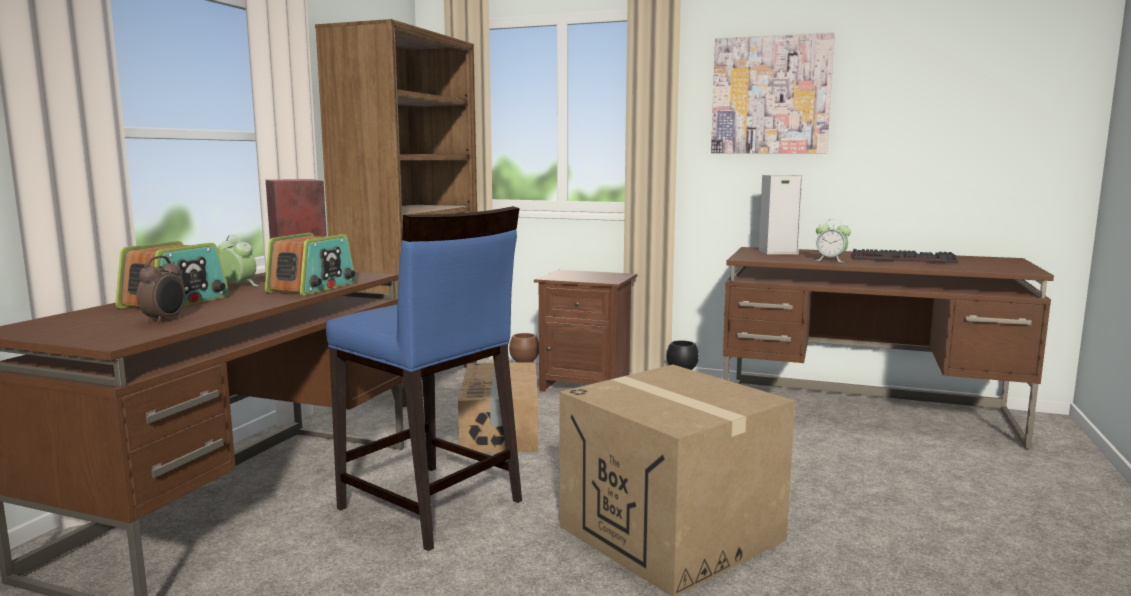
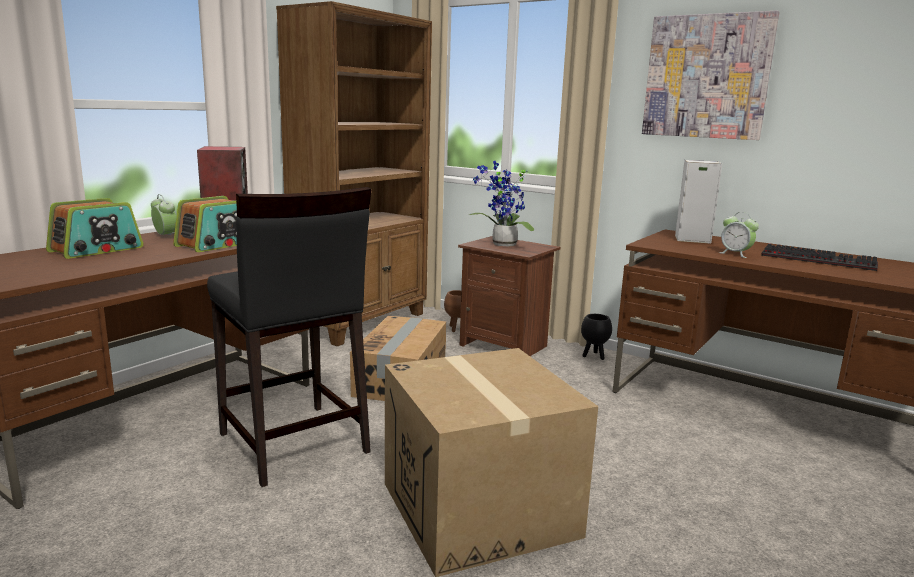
camera: 15 degrees right, 5 degrees up
(165, 320) = (61, 268): alarm clock -> none
(430, 505) = (293, 444): blue stool -> black stool
(578, 276) = (501, 245): none -> potted plant

